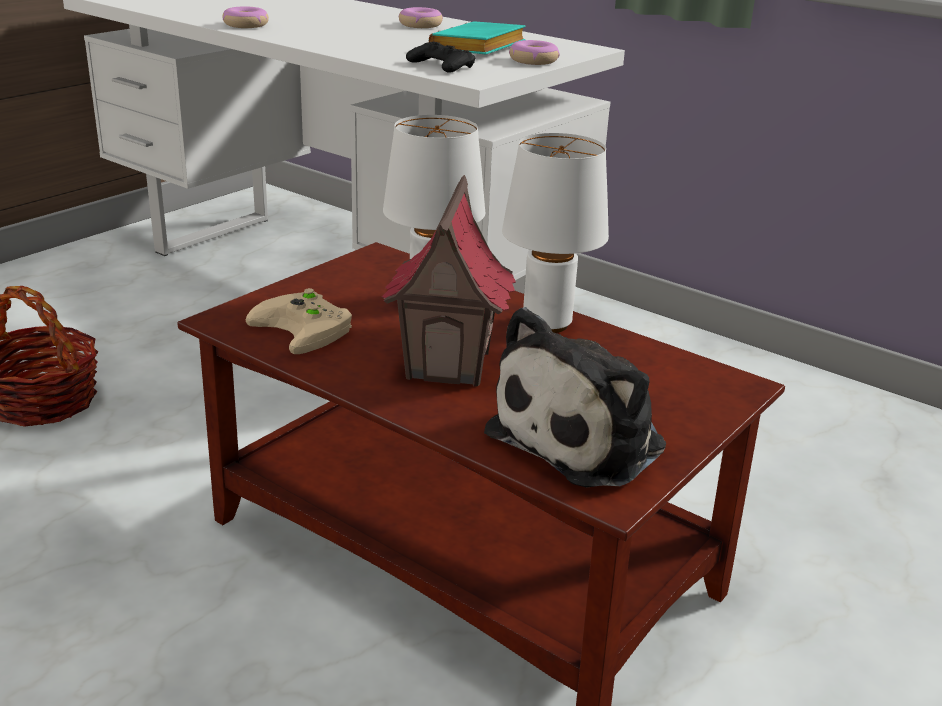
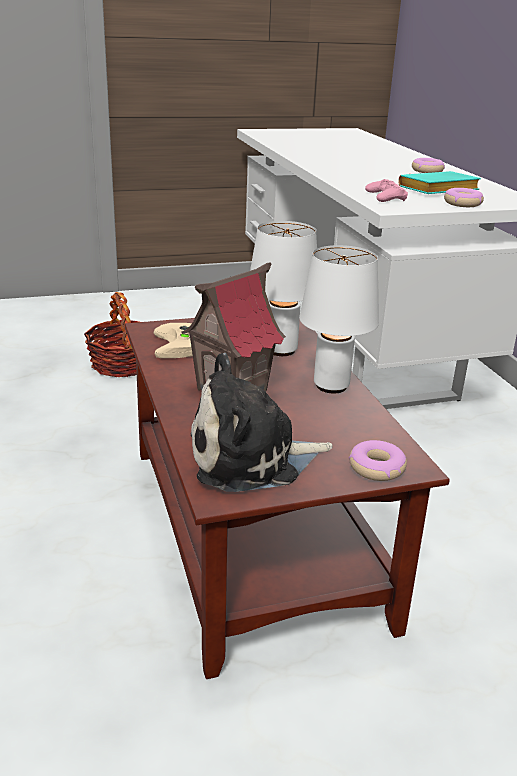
camera: 35 degrees right, 0 degrees up
(246, 25) = (308, 157): donut -> donut (377, 468)
(441, 66) = (385, 197): black game controller -> pink game controller

